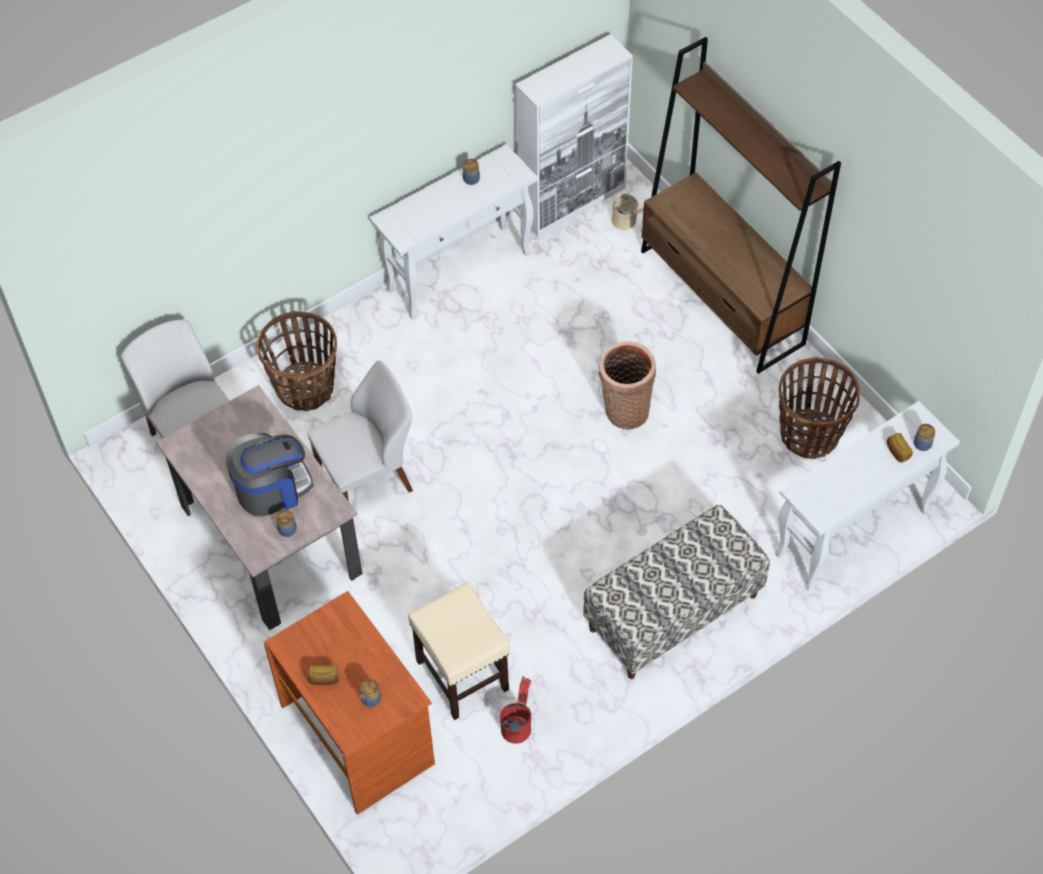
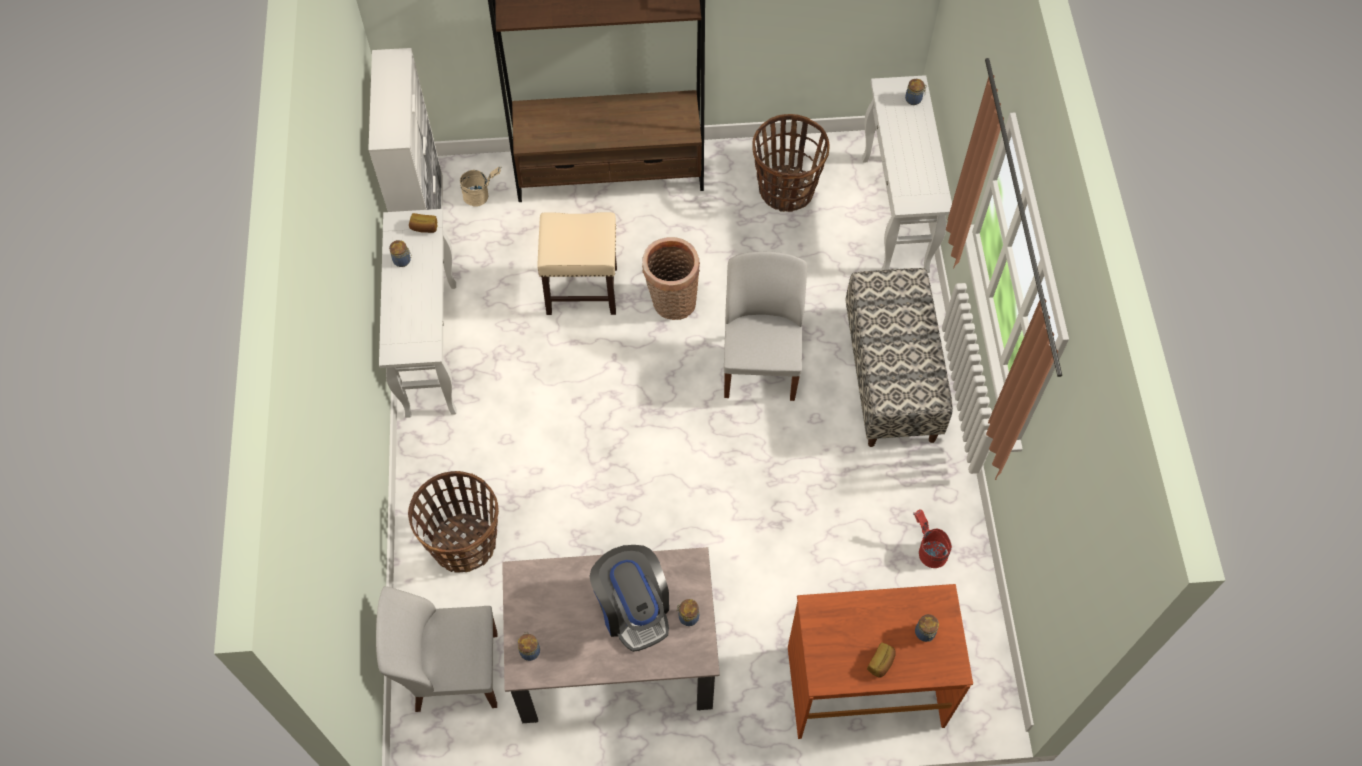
camera: 60 degrees left, 5 degrees up
(196, 440) = (530, 650): none -> jar
(272, 489) = (633, 608): coffee machine -> coffee machine turned 150 degrees clockwise
(367, 478) = (603, 541): white chair -> white chair (760, 365)
(463, 676) = (856, 568): beige stool -> beige stool (583, 290)
(897, 452) = (910, 119): bread -> bread (424, 228)

